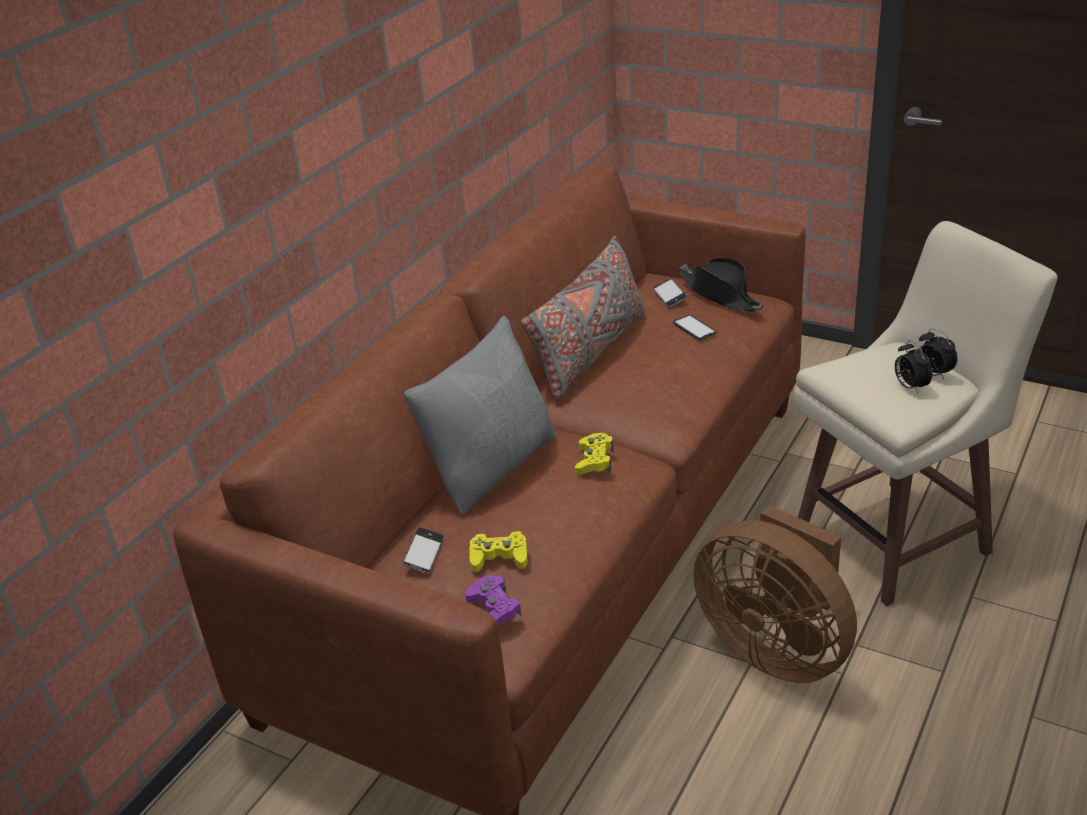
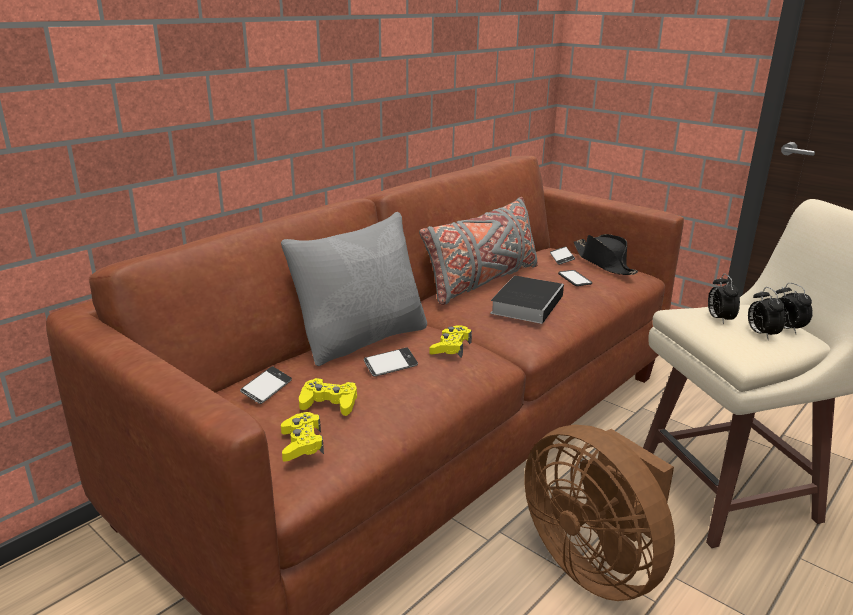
camera: 10 degrees right, 10 degrees down
(494, 609) = (302, 443): purple game controller -> yellow game controller
(541, 499) = (390, 366): none -> phone
(653, 378) = (527, 303): none -> book
(866, 373) = (719, 319): none -> alarm clock

